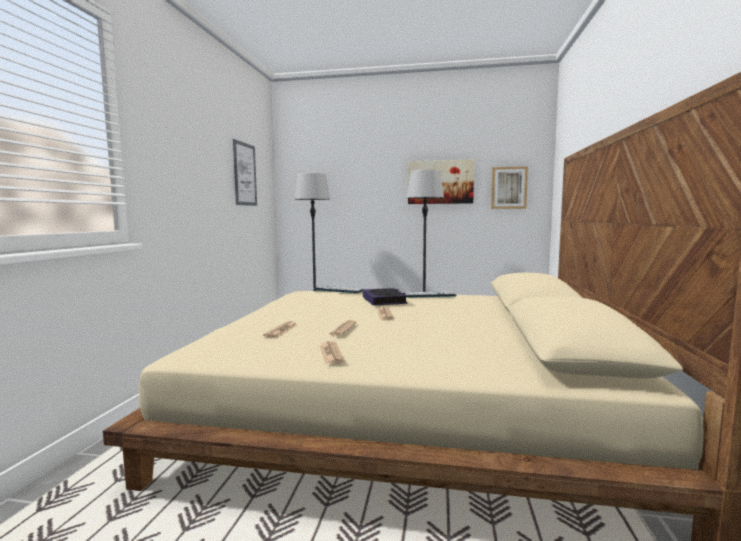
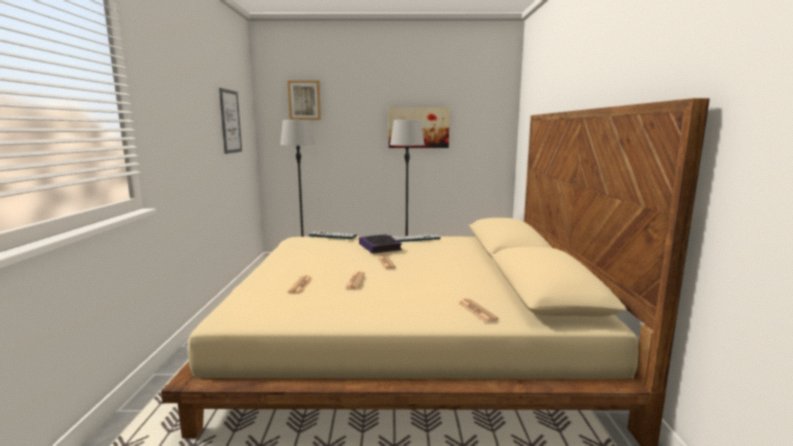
camera: 10 degrees left, 5 degrees up
(331, 353) = (357, 308): newspaper -> newspaper (477, 311)
(509, 188) = (480, 134): picture -> picture (304, 100)

